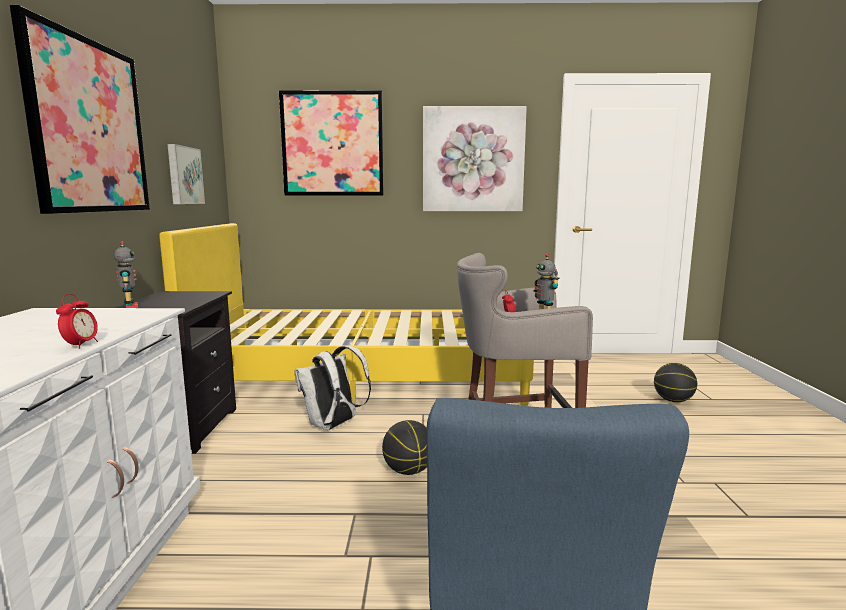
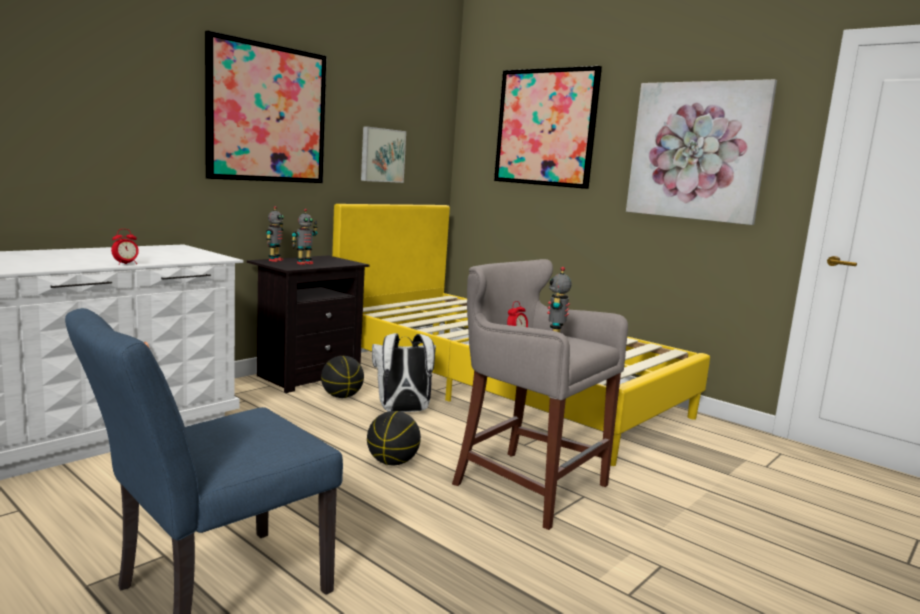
camera: 40 degrees right, 0 degrees up
(172, 303) = (304, 263): none -> toy robot
(673, 400) = (831, 538): basketball -> basketball (342, 396)

